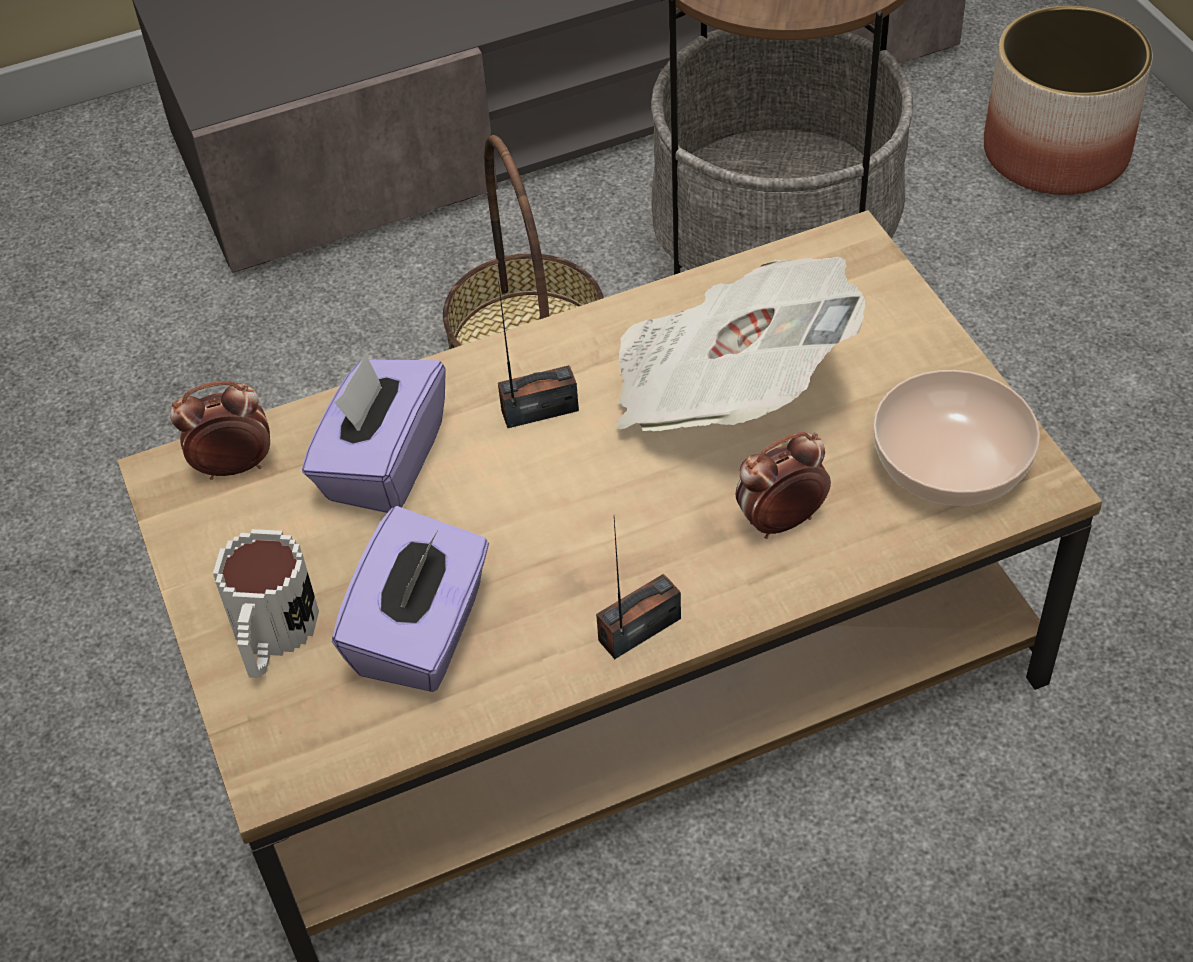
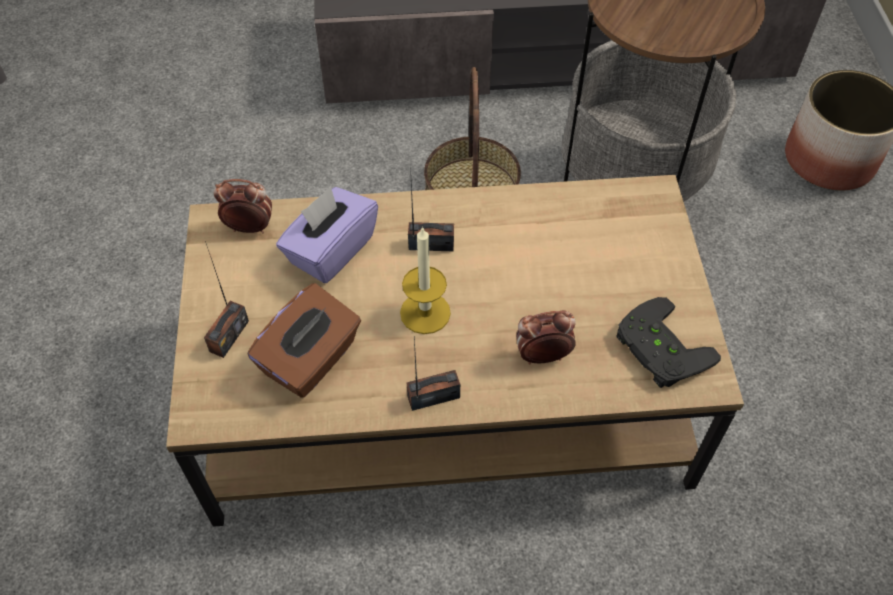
camera: 15 degrees right, 5 degrees up
(271, 637) = (229, 336): mug -> radio
(422, 633) = (311, 360): purple tissue box -> brown tissue box
(573, 512) = (425, 313): none -> candle
(726, 390) = (544, 263): newspaper -> none
(948, 462) = (658, 350): bowl -> black game controller

